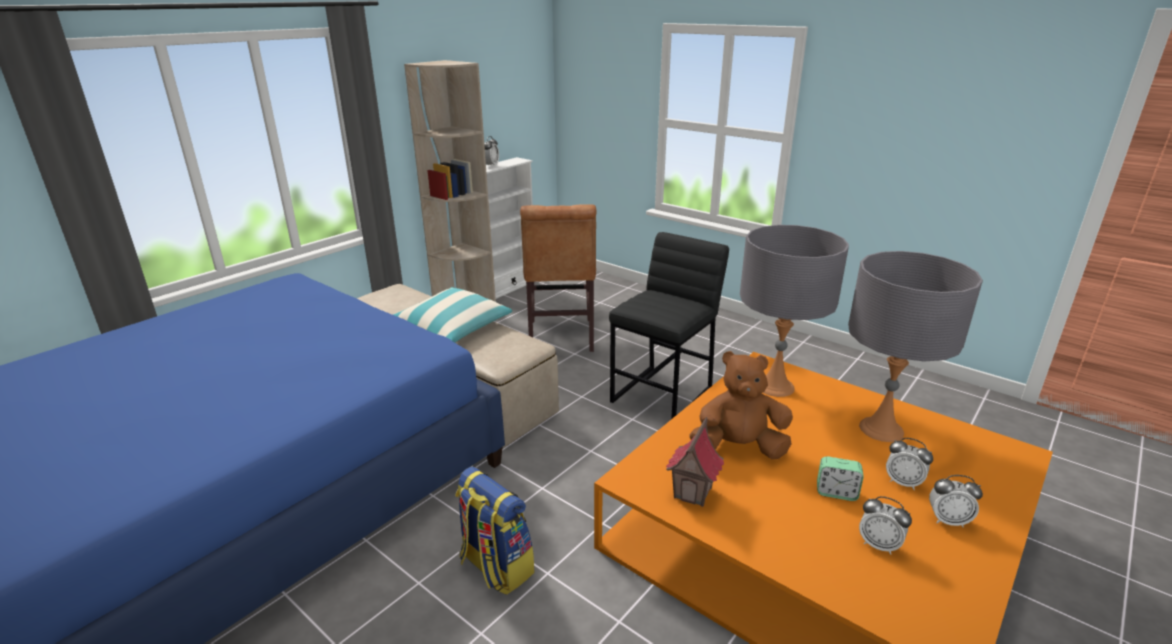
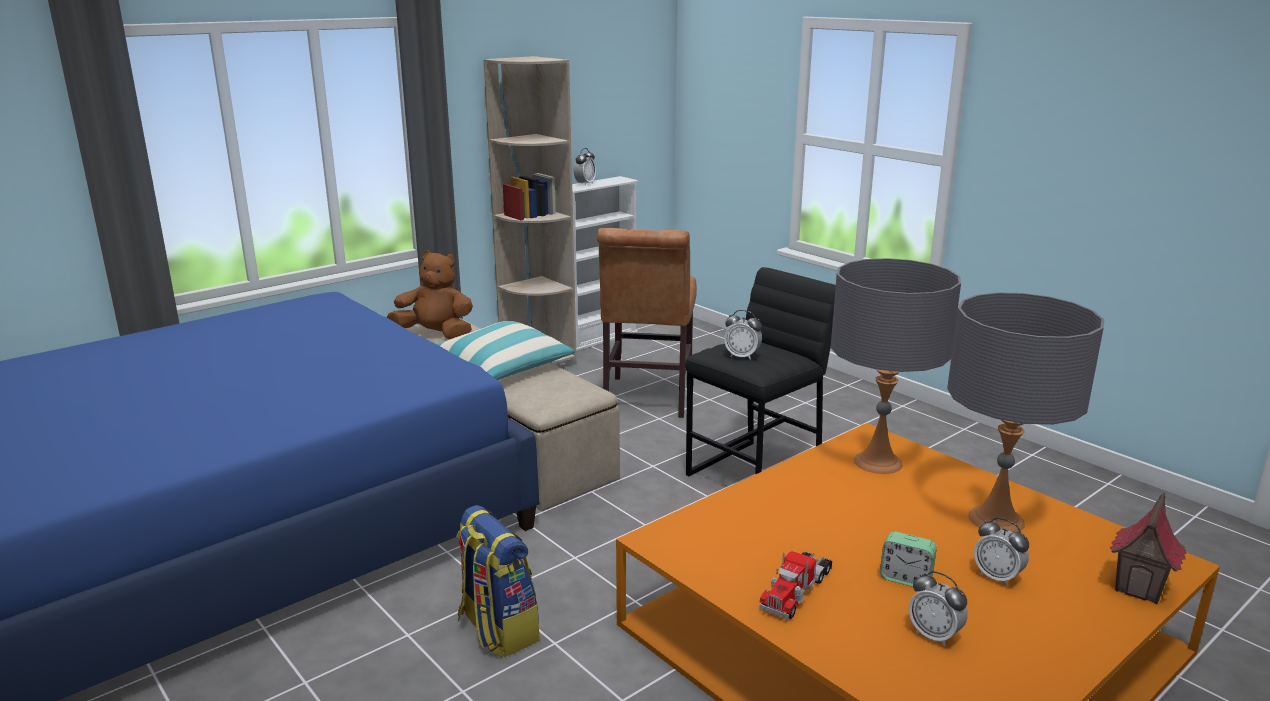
camera: 10 degrees right, 5 degrees down
(693, 493) = (728, 560): toy house -> toy house (1140, 588)
(739, 448) = (803, 521): brown plush toy -> brown plush toy (436, 335)
(757, 515) = (796, 590): none -> toy truck
(948, 520) = (1036, 621): alarm clock -> alarm clock (742, 356)

